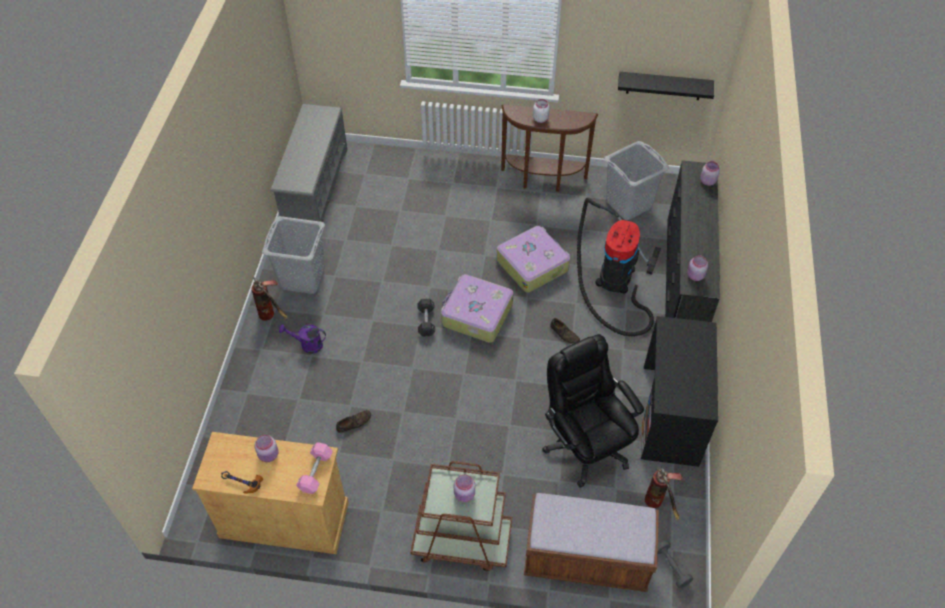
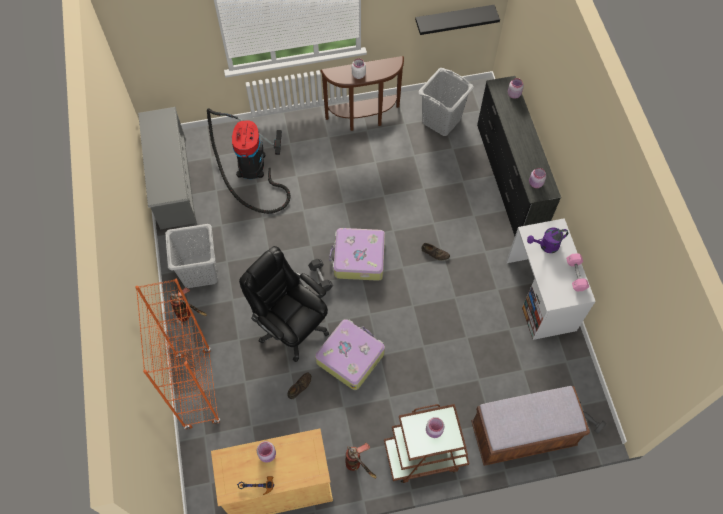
camera: 20 degrees left, 10 degrees up
(246, 390) = (198, 389): none -> orange bookcase
(307, 345) = (231, 331): purple watering can -> purple watering can (546, 246)
(316, 472) = (312, 455): pink dumbbell -> pink dumbbell (576, 275)
(532, 264) = (386, 199): suitcase -> suitcase (350, 356)
(585, 445) = (487, 342): black office chair -> black office chair (291, 326)
(615, 281) = (456, 193): vacuum cleaner -> vacuum cleaner (252, 169)
(659, 504) = (559, 372): fire extinguisher -> fire extinguisher (358, 465)
(670, 414) = (540, 295): black desk -> white desk

